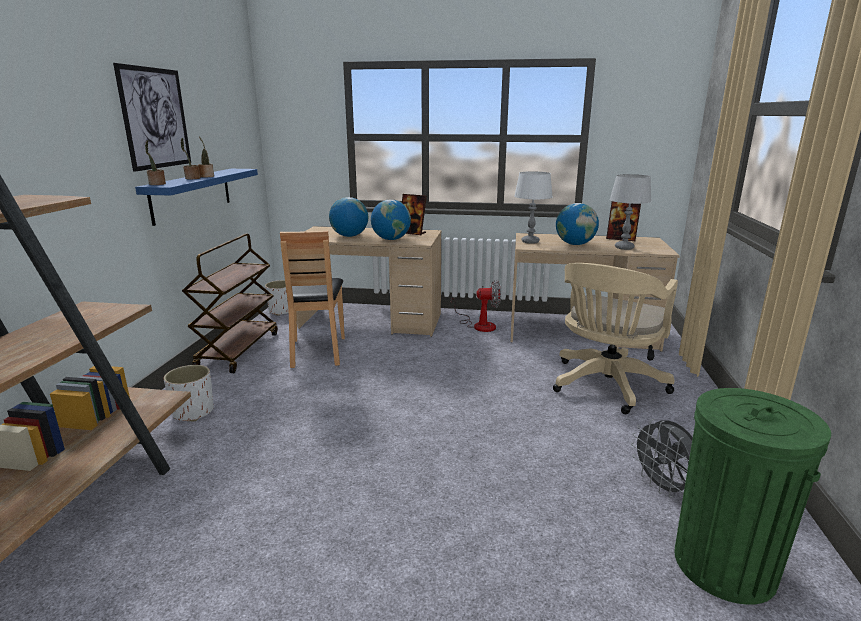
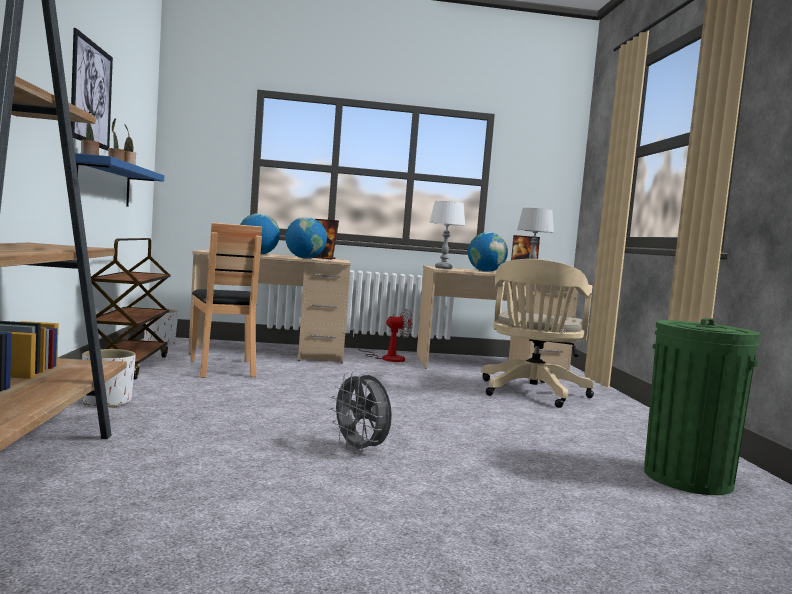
camera: 15 degrees left, 15 degrees down
(663, 487) = (615, 443): grey fan -> grey fan (360, 450)

